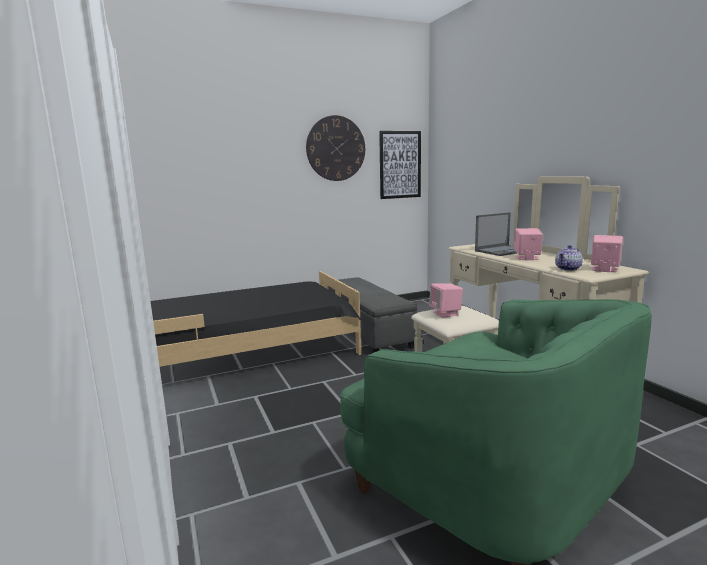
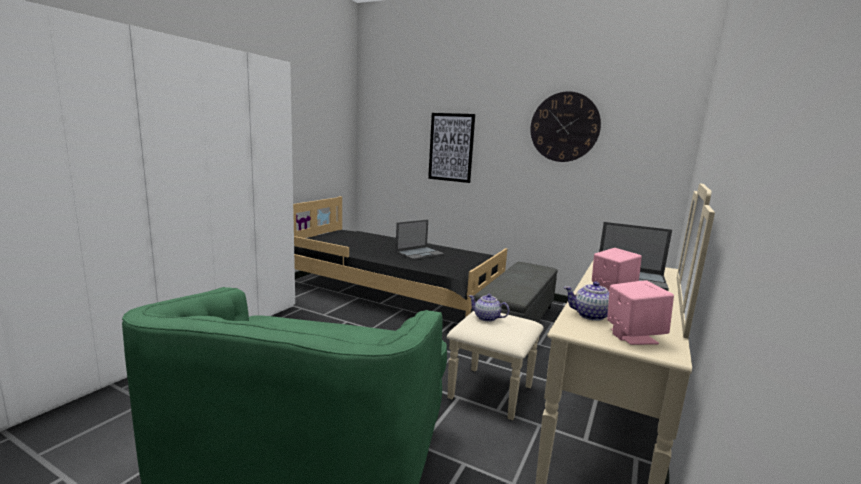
camera: 50 degrees right, 0 degrees up
(262, 298) = (420, 253): none -> laptop
(400, 165) = (648, 151): picture -> picture (451, 147)
(445, 313) = (487, 318): pink speaker -> teapot

